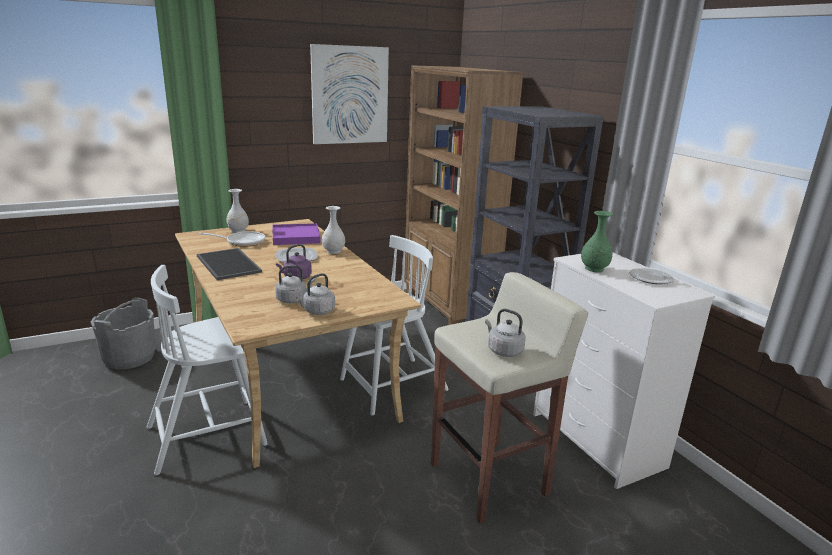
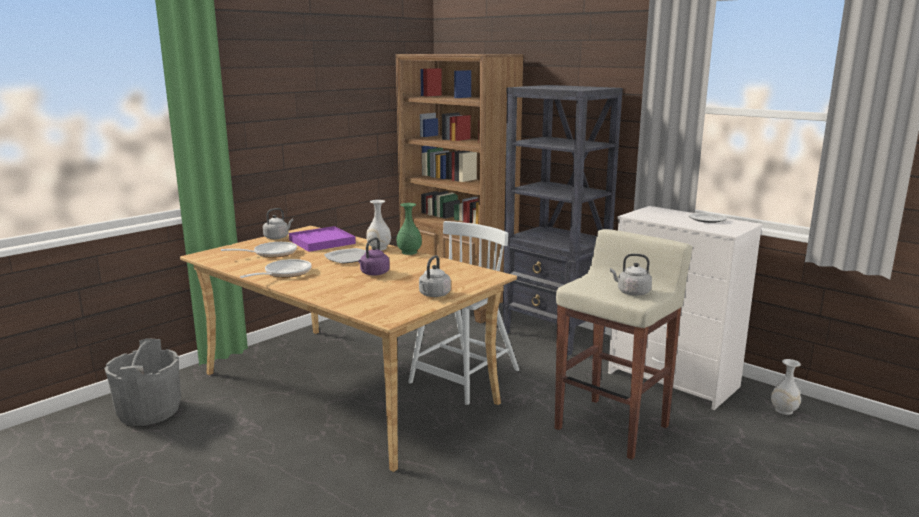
camera: 20 degrees left, 5 degrees down
(209, 434) = (318, 457): white chair -> none
(226, 264) = (284, 273): tray -> frying pan
(238, 231) = (250, 245): white vase -> white vase (783, 410)
(293, 299) = (397, 290): grey kettle -> grey kettle (277, 237)
(350, 95) = (340, 88): picture -> none
(594, 269) = (658, 219): green vase -> green vase (409, 252)

